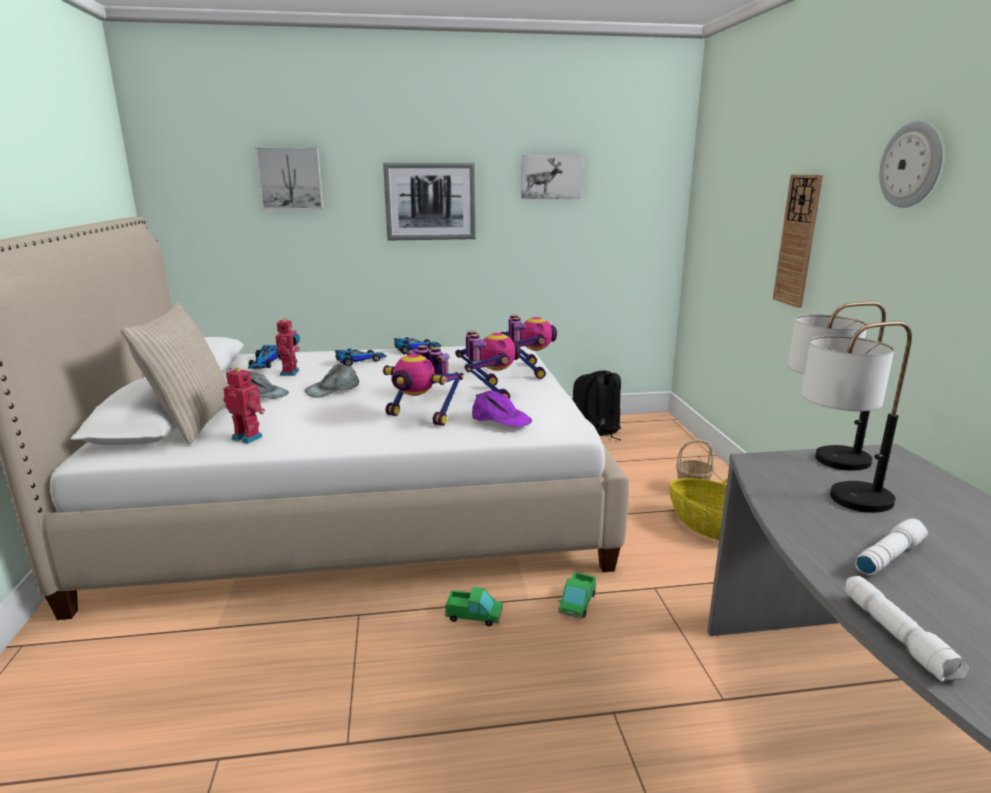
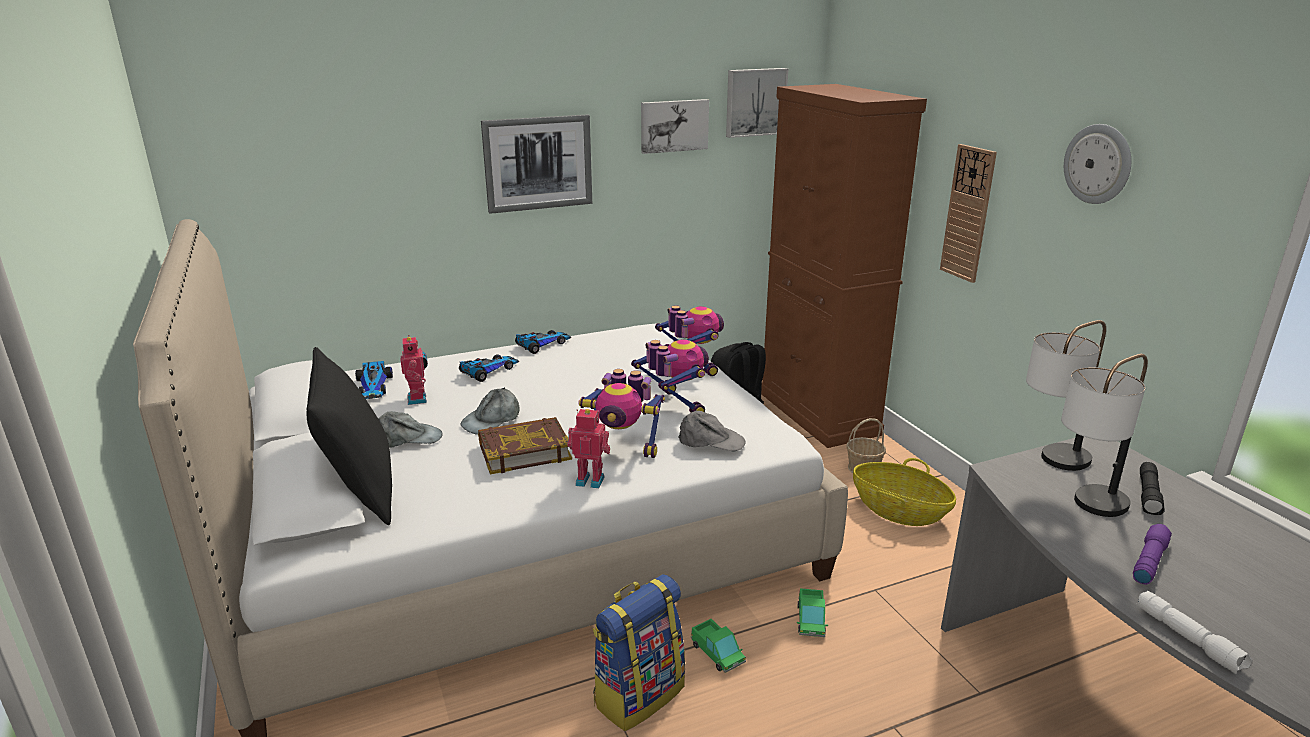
camera: 15 degrees left, 5 degrees up
(192, 422) = (361, 491): beige pillow -> black pillow
(248, 437) = (448, 504): toy robot -> toy robot (590, 480)
(290, 178) = (366, 147): picture -> picture (755, 102)
(339, 410) = (524, 451): none -> book
(384, 635) = (638, 694): none -> backpack
(474, 615) = (717, 653): toy truck -> toy truck turned 60 degrees clockwise
(501, 419) = (711, 441): purple cap -> grey cap
(670, 442) = (818, 413): none -> brown cabinet
(888, 556) = (1148, 561): white flashlight -> purple flashlight
(925, 500) = (1149, 495): none -> black flashlight

